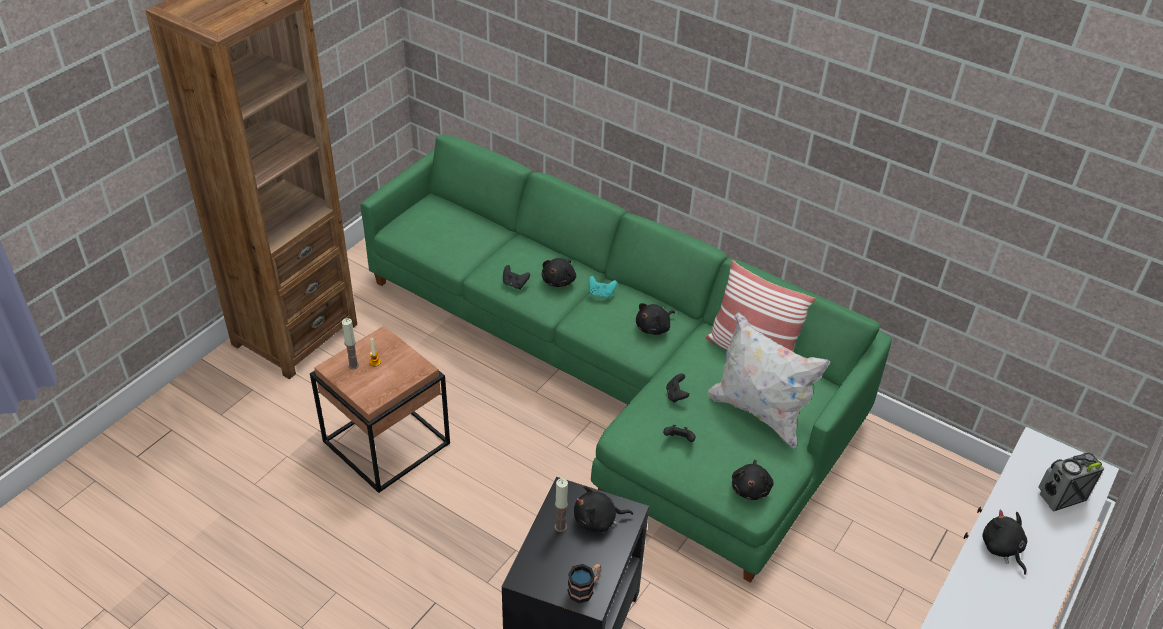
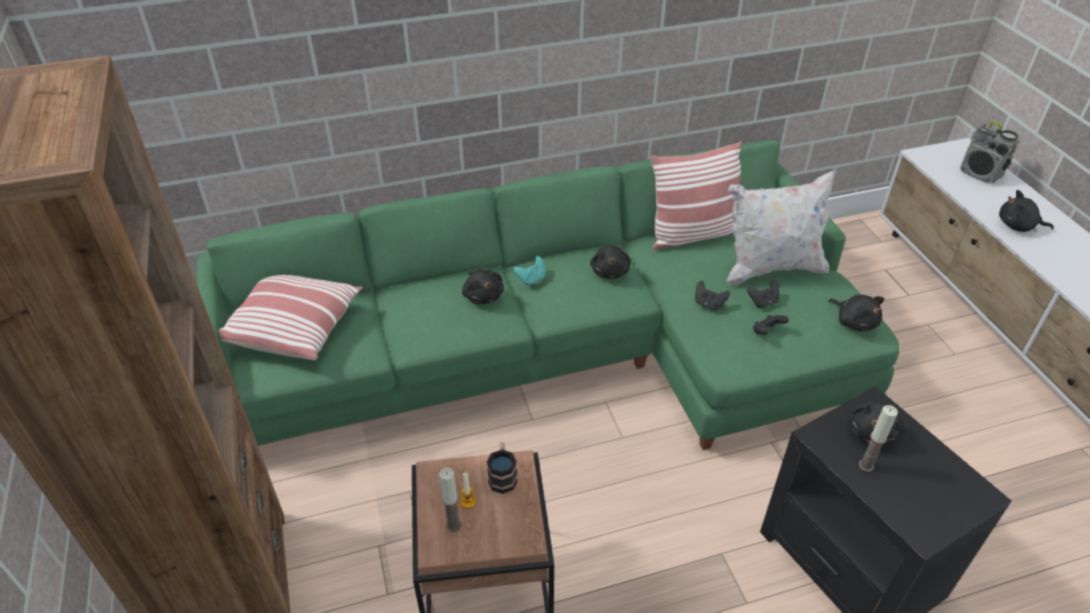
camera: 50 degrees left, 0 degrees up
(445, 219) = (294, 326): none -> pillow
(514, 284) = (453, 328): black game controller -> black game controller (763, 302)
(585, 588) = (961, 490): mug -> mug (502, 475)
(1060, 496) = (980, 174): radio -> radio turned 60 degrees counterclockwise

